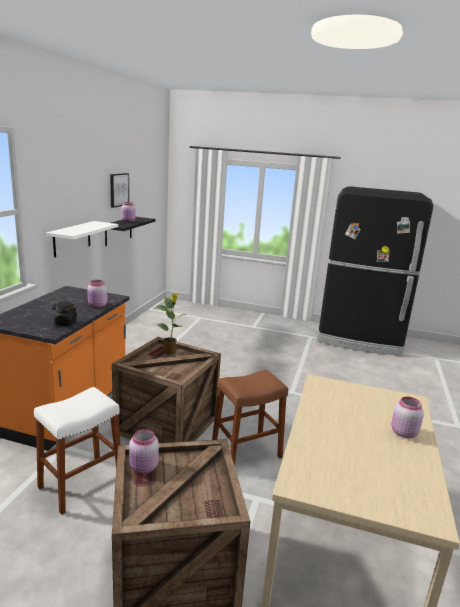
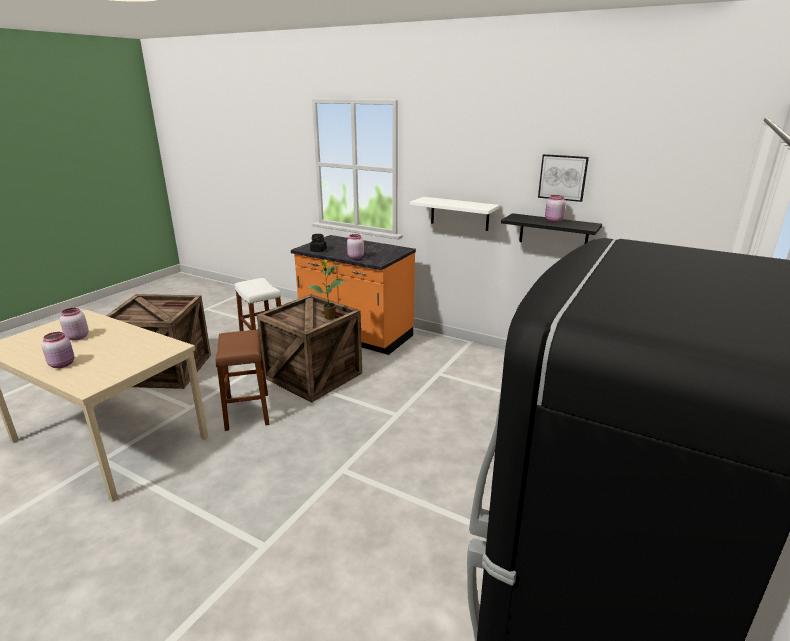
camera: 105 degrees right, 5 degrees up
(143, 468) = (177, 304): pink jar -> pink jar (77, 337)

